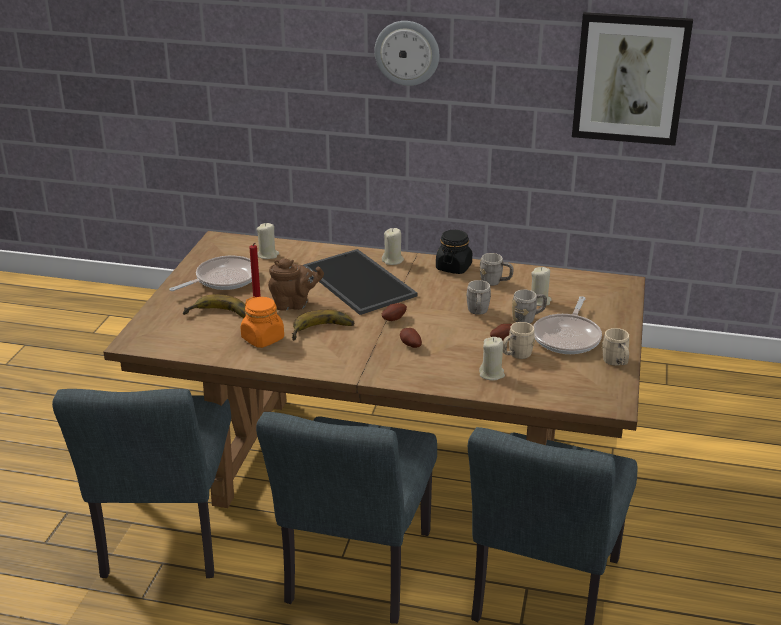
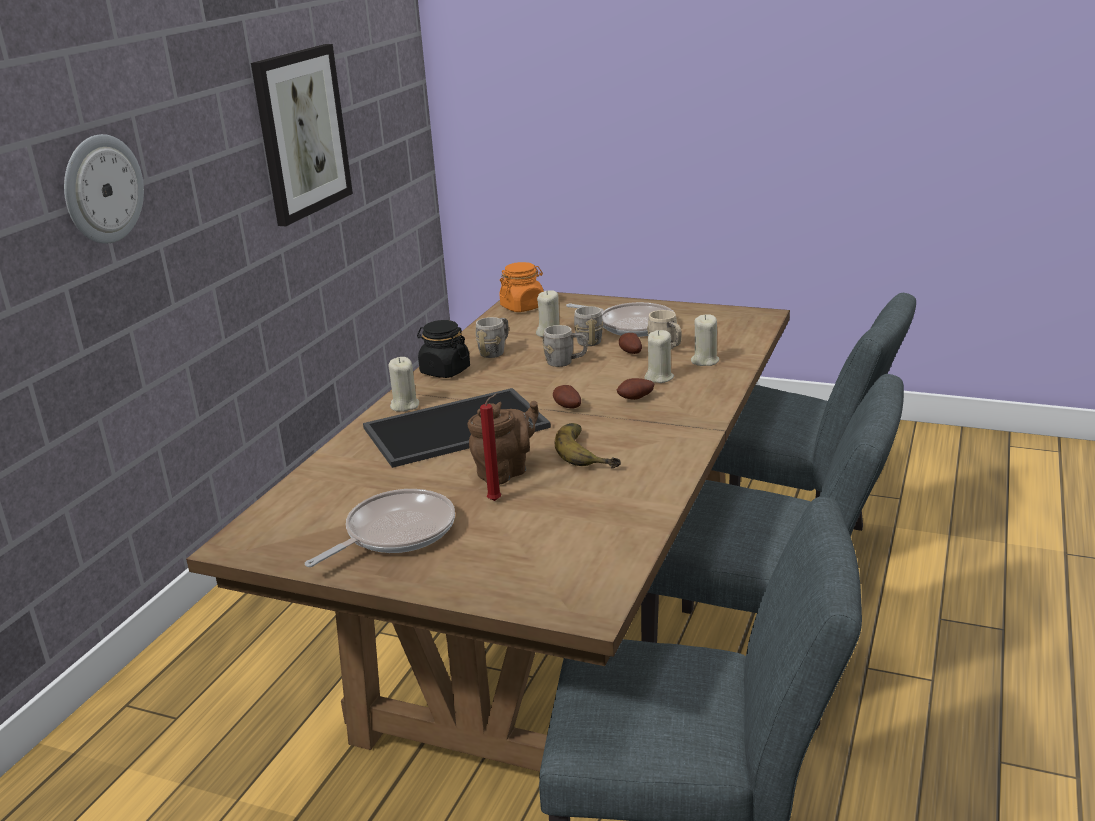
camera: 80 degrees left, 5 degrees down
(218, 316) = (521, 532): banana -> none
(223, 279) = (395, 533): frying pan -> frying pan turned 75 degrees clockwise
(263, 339) = (600, 493): orange jar -> orange jar (522, 307)
(268, 255) = (328, 496): beige candle -> beige candle (659, 377)
(294, 304) = (505, 472): brown teapot -> brown teapot turned 45 degrees clockwise
(616, 363) = (686, 310): beige mug -> none

